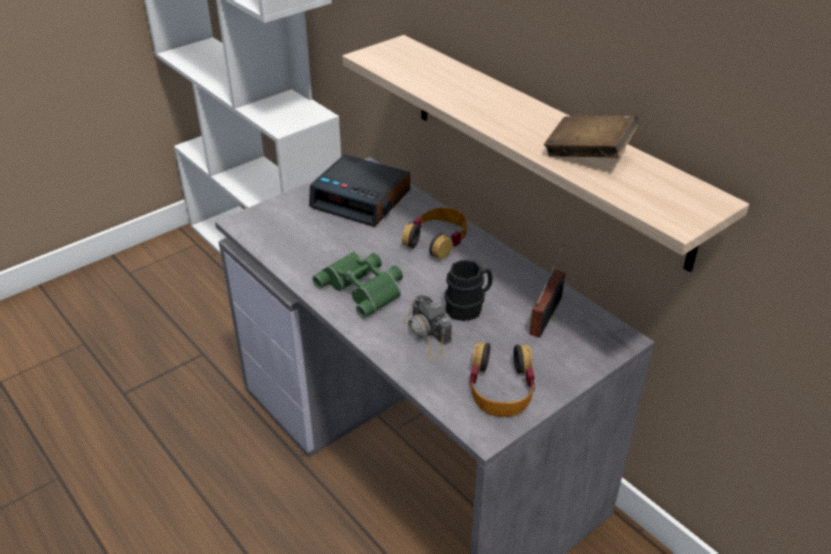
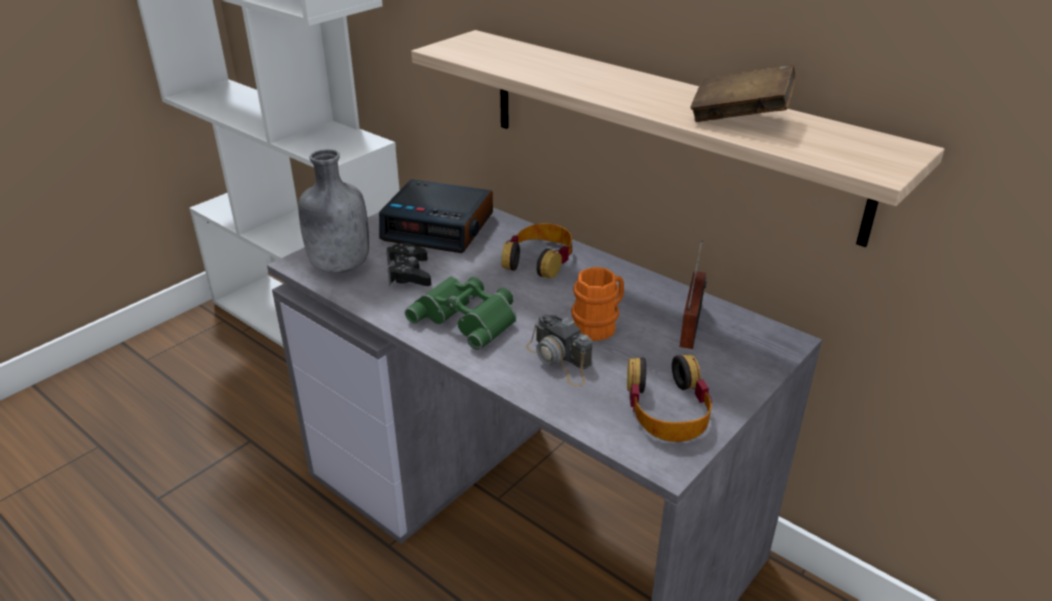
camera: 10 degrees left, 5 degrees down
(271, 229) = (339, 266): none -> grey bottle
(326, 241) = (409, 273): none -> black game controller
(468, 307) = (599, 325): black mug -> orange mug

